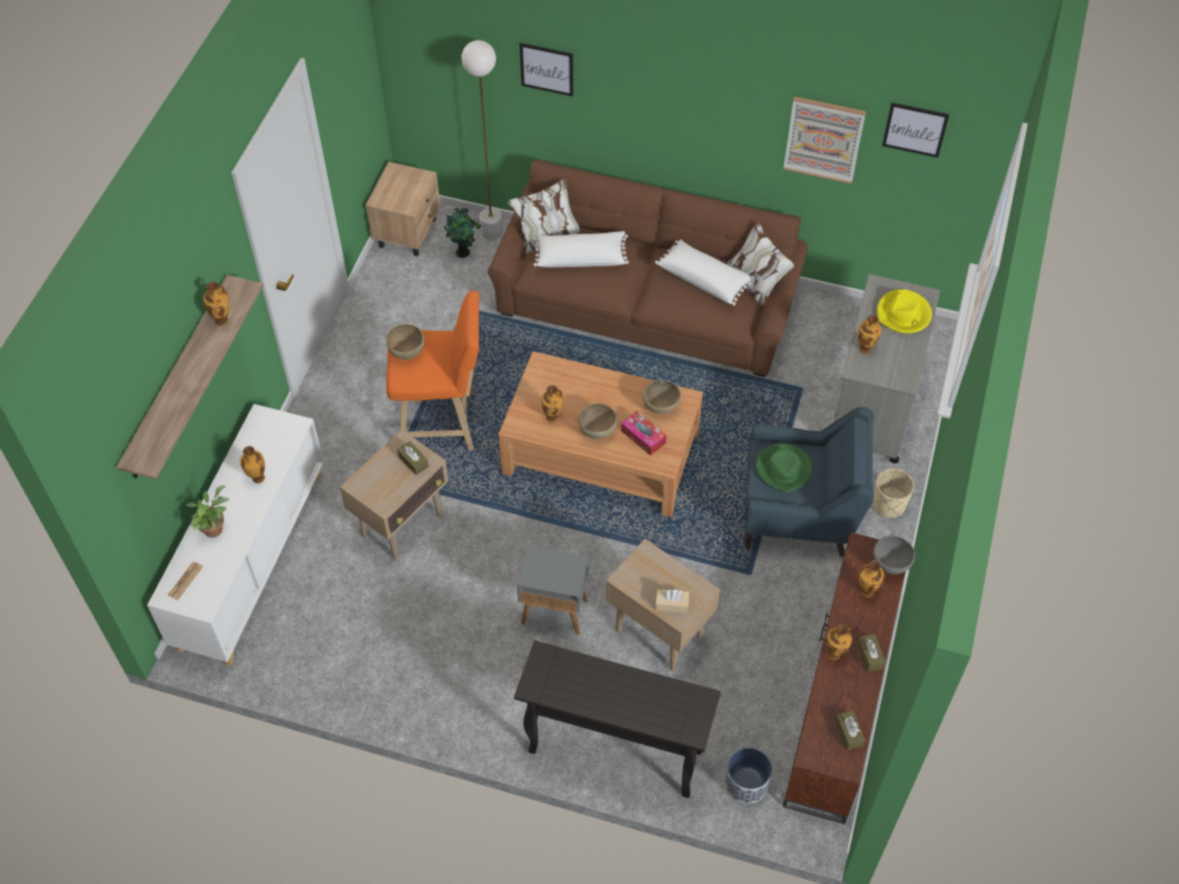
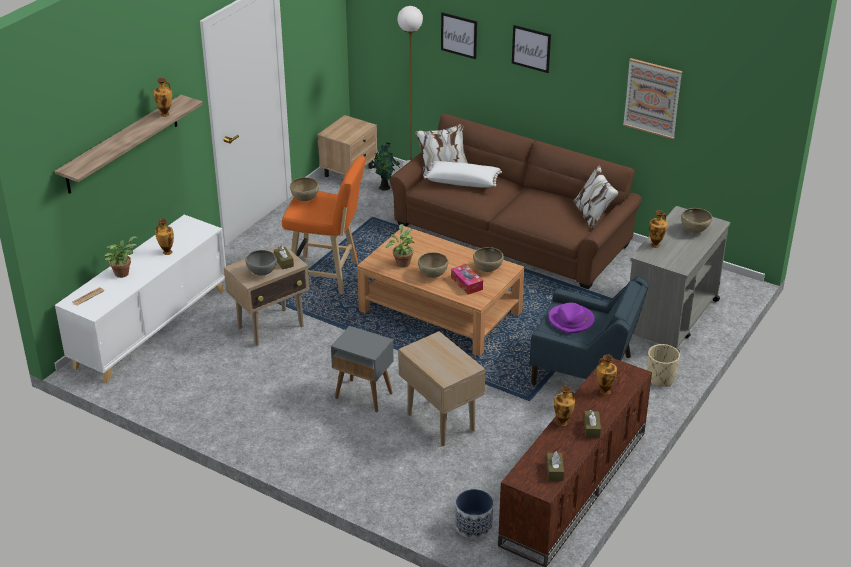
camera: 15 degrees right, 20 degrees down
(552, 417) = (402, 262): vase -> potted plant
(613, 751) = (374, 486): black console table -> none
(671, 604) = (443, 370): beige tissue box -> none
(705, 279) = (552, 206): white pillow -> none
(784, 469) = (571, 320): green hat -> purple hat
(890, 565) = (631, 379): grey bowl -> grey bowl (262, 273)
(903, 314) = (694, 231): yellow hat -> brown bowl
(915, 129) = (718, 88): picture -> picture (531, 48)

